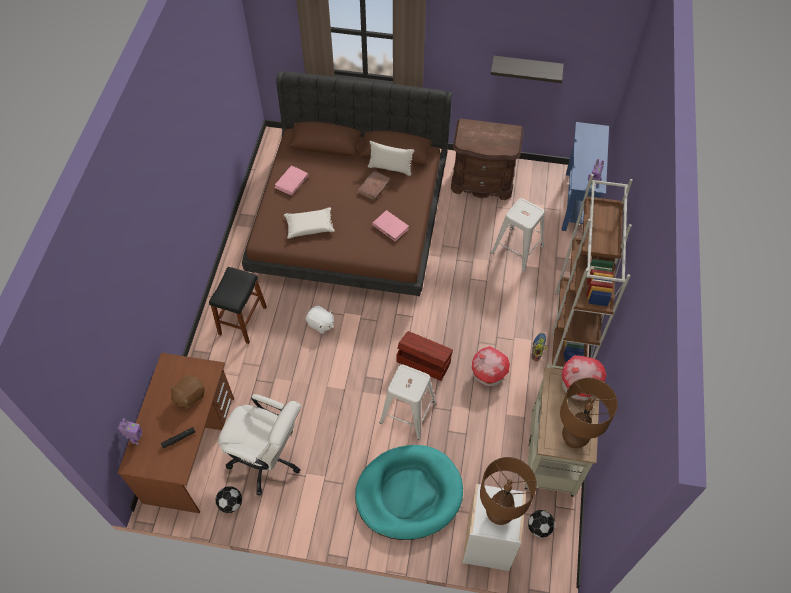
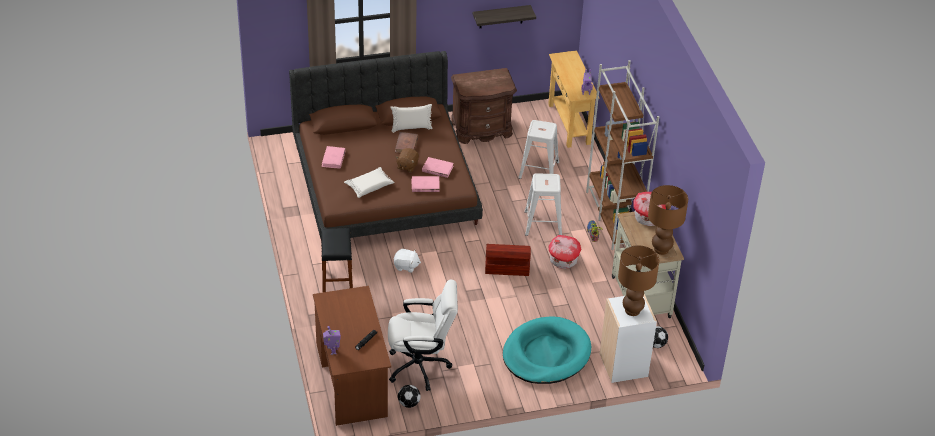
camera: 25 degrees left, 15 degrees down
(189, 396) = (356, 314): brown plush toy -> brown plush toy (407, 166)
(366, 244) = (425, 185): none -> pink book
(408, 412) = (514, 304): white stool -> white stool (543, 223)
(577, 202) = (569, 124): blue console table -> beige console table

